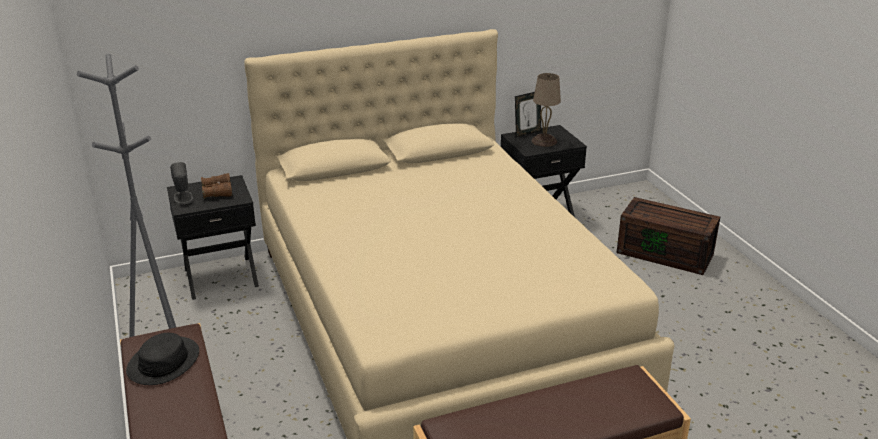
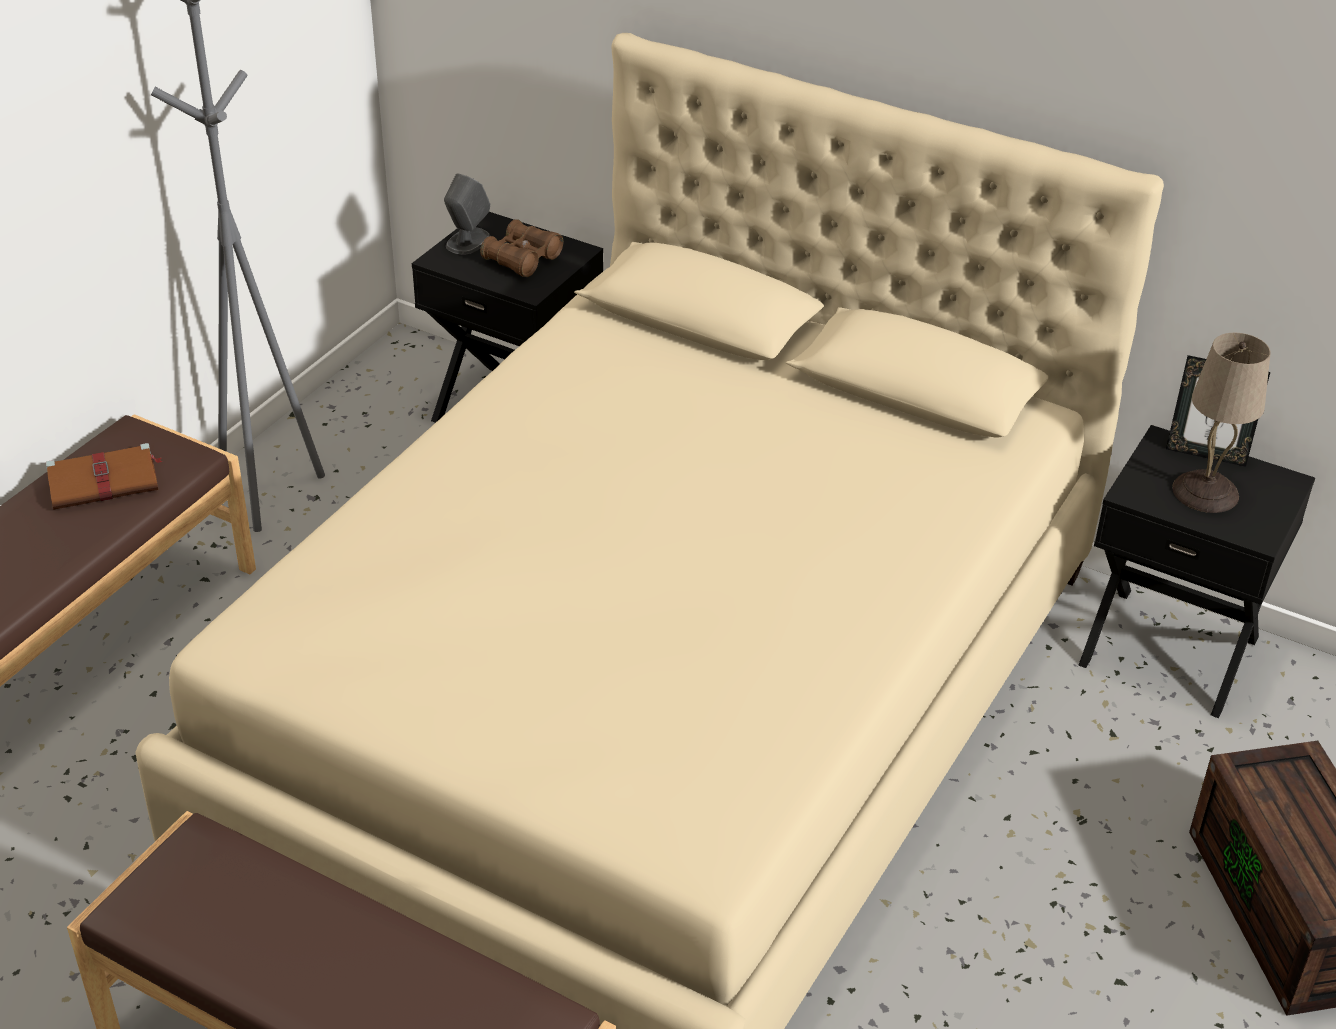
camera: 50 degrees right, 10 degrees up
(163, 362) = (105, 481): black hat -> brown book

